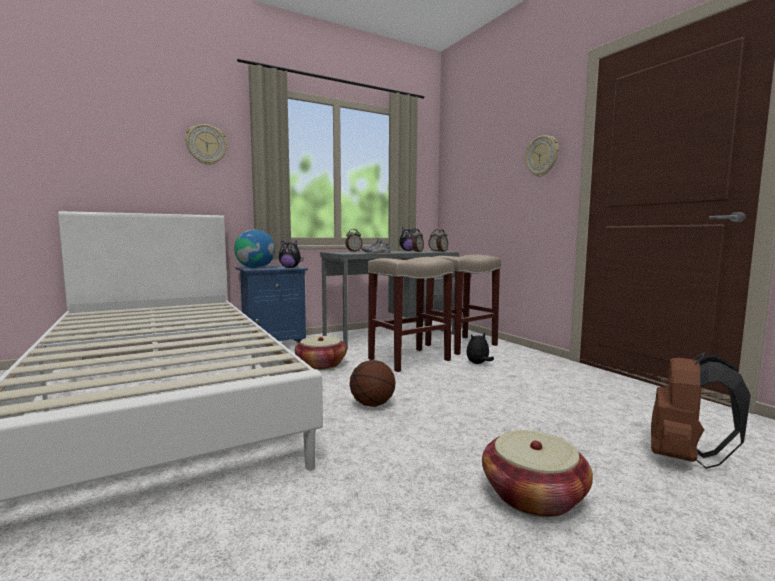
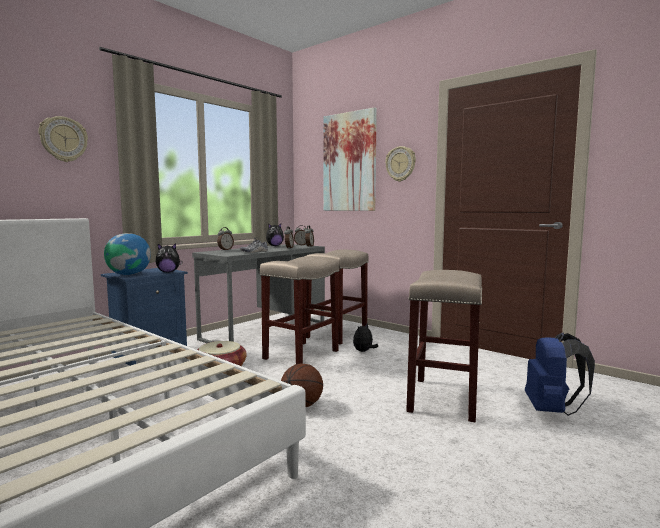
camera: 20 degrees left, 0 degrees up
(490, 160) = (349, 162): none -> picture
(533, 496) = (478, 460): basket -> none
(538, 423) = (444, 399): none -> beige stool
(684, 458) = (552, 410): brown backpack -> blue backpack

